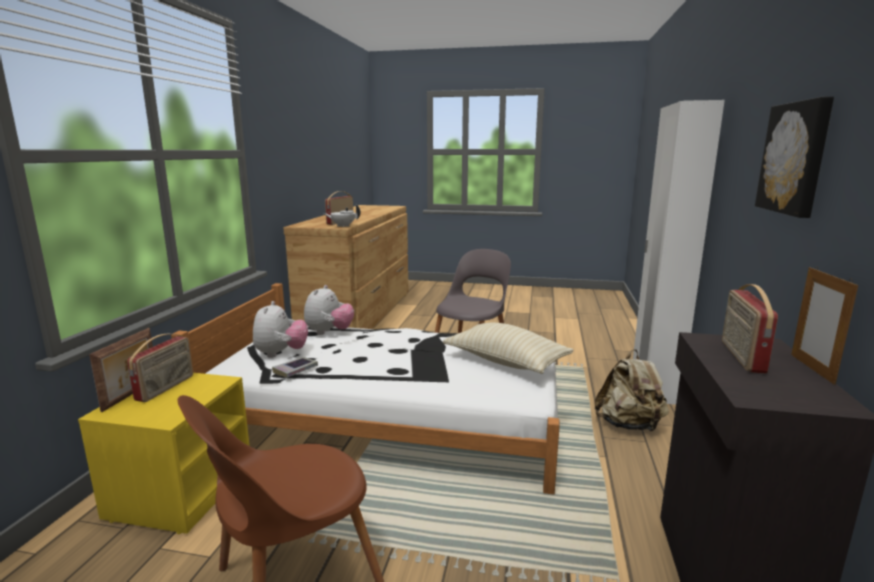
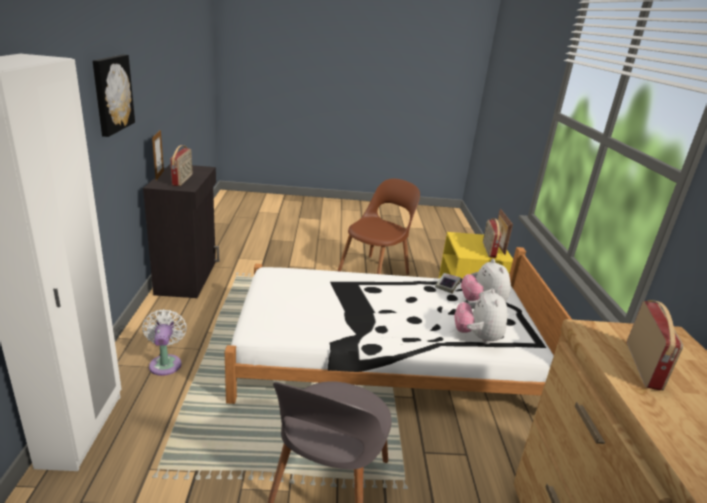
camera: 165 degrees right, 10 degrees up
(343, 226) = (593, 334): white teapot -> none
(506, 362) = (285, 303): beige pillow -> none
(629, 425) = (166, 363): beige backpack -> white fan

